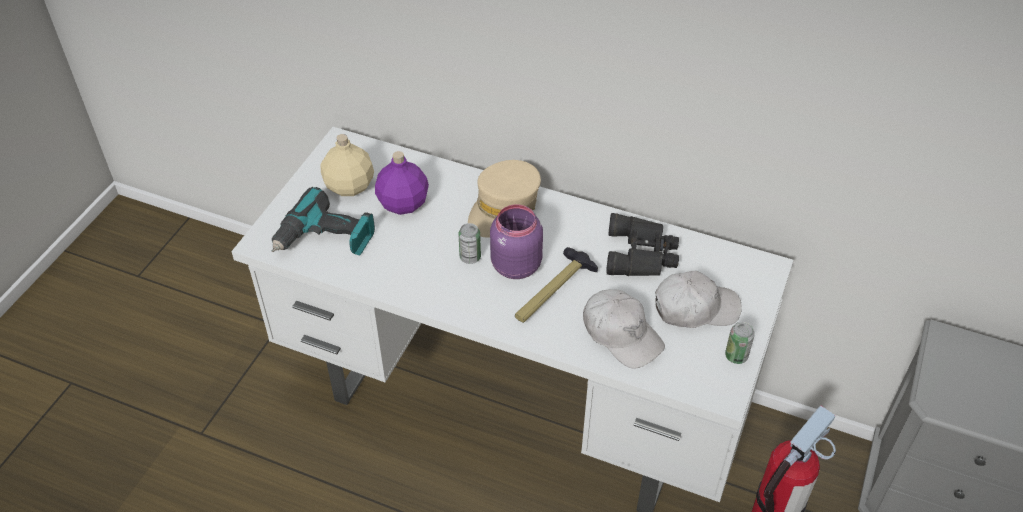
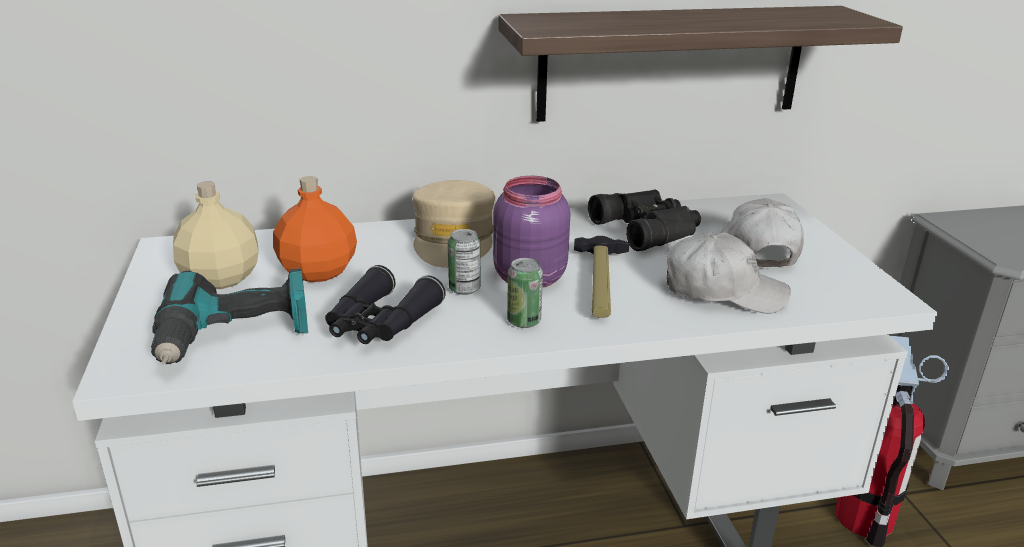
camera: 35 degrees left, 20 degrees down
(402, 264) = (380, 323): none -> black binoculars
(403, 203) = (317, 271): purple bottle -> orange bottle
(695, 308) = (758, 248): white cap -> white cap turned 45 degrees counterclockwise
(704, 138) = (671, 63): none -> shelf
(736, 356) = (850, 267): can -> can (524, 321)

